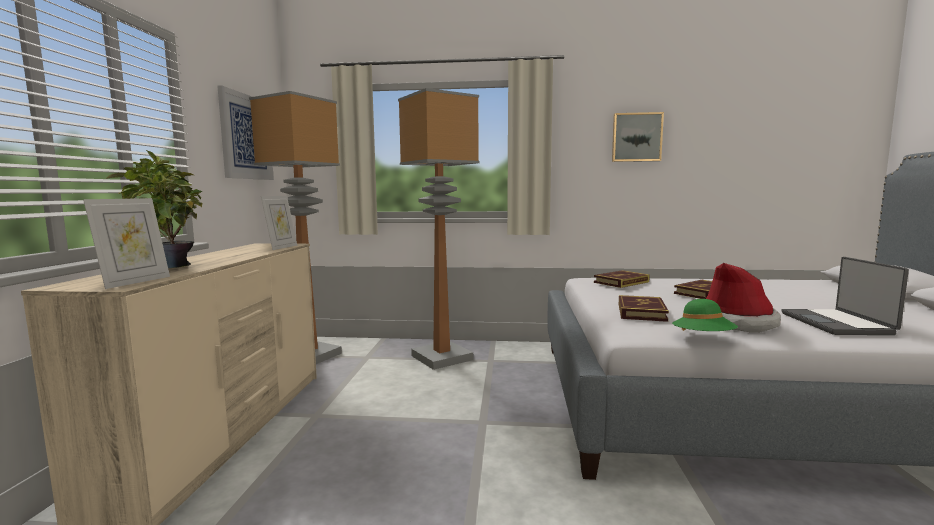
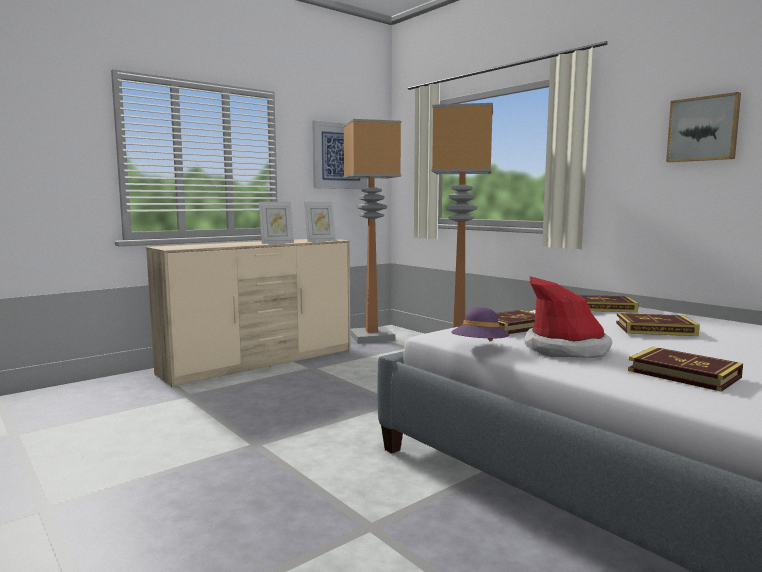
camera: 45 degrees right, 0 degrees up
(134, 282) = (183, 248): picture frame -> picture frame (277, 243)
(168, 267) = (223, 244): potted plant -> none
(703, 339) = (479, 347): green hat -> purple hat
(837, 323) = (683, 374): laptop -> book

